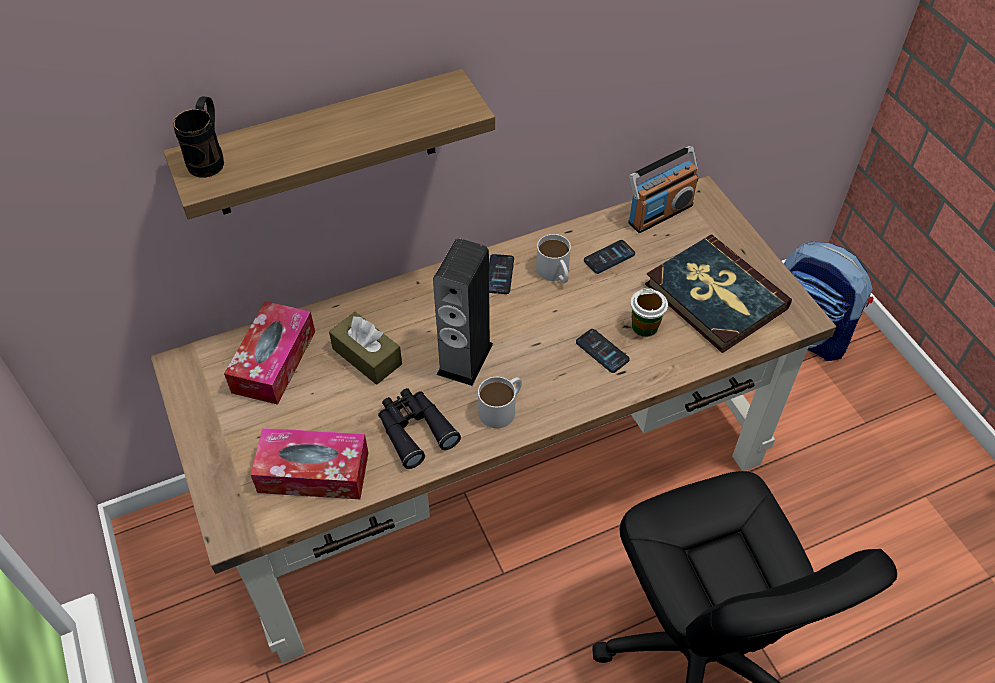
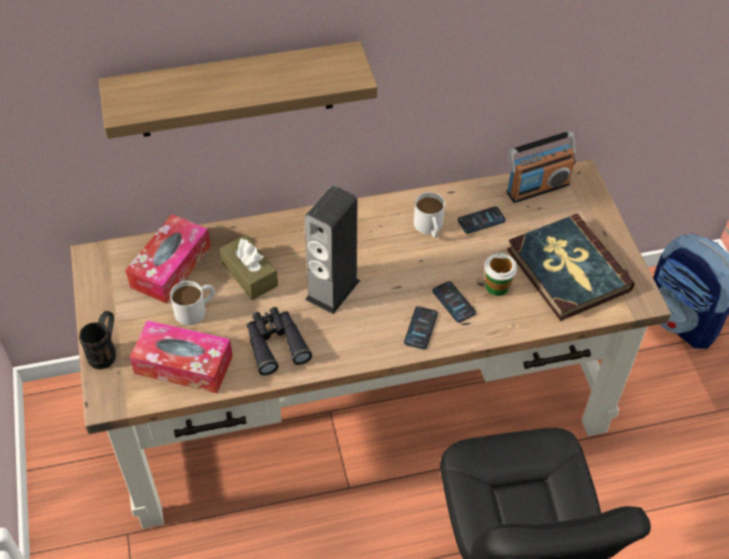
camera: 10 degrees right, 0 degrees up
(210, 158) = (134, 91): black mug -> black mug (106, 352)
(499, 275) = (380, 221): phone -> phone (420, 328)
(502, 408) = (354, 337): white mug -> white mug (196, 309)

